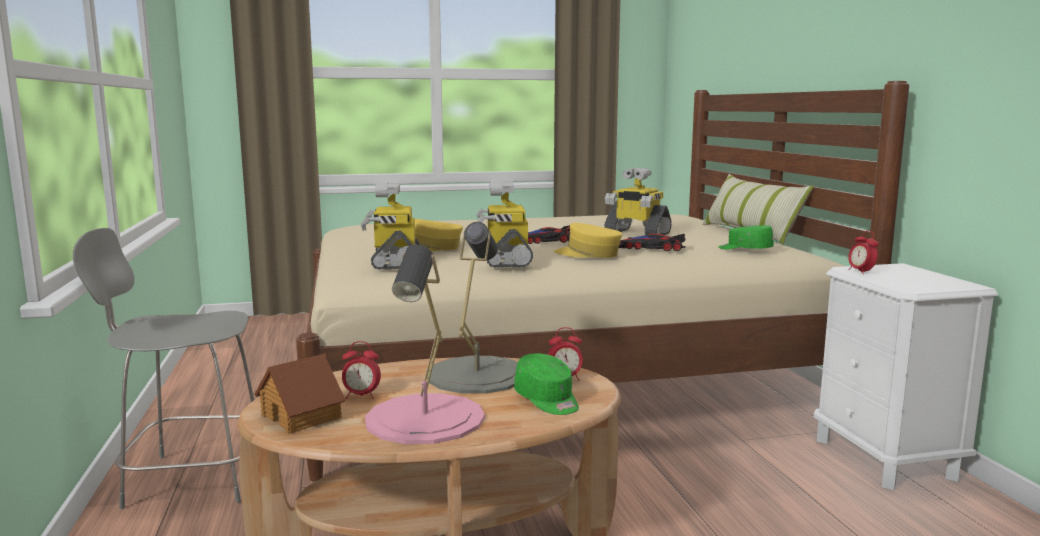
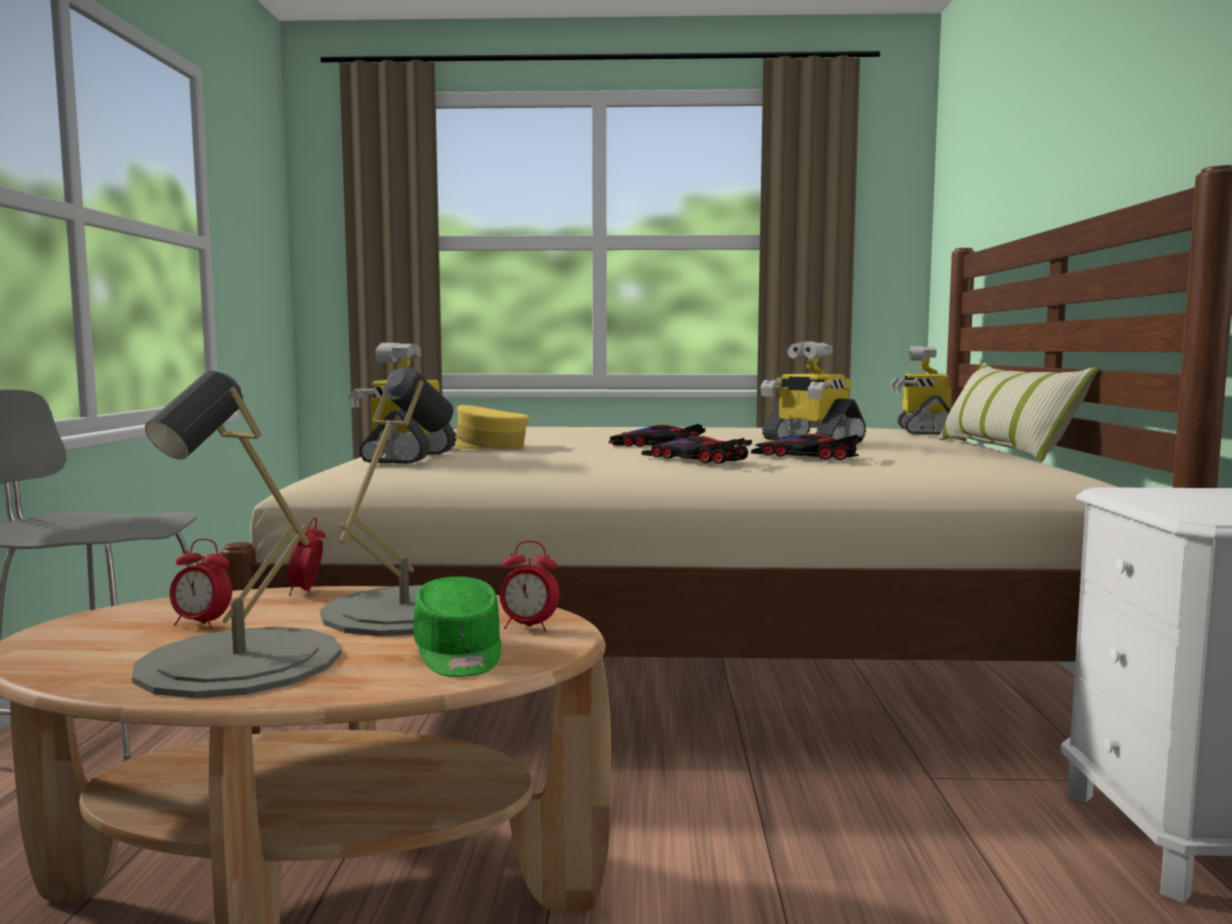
camera: 15 degrees right, 5 degrees down
(302, 416) = (82, 642): toy house -> none
(425, 418) = (240, 662): pink table lamp -> grey table lamp
(506, 260) = (560, 460): toy robot -> toy robot (923, 431)
(588, 254) = (694, 458): yellow cap -> toy car
(745, 249) = (959, 462): green cap -> none
(861, 272) = (1137, 495): alarm clock -> alarm clock (307, 591)

